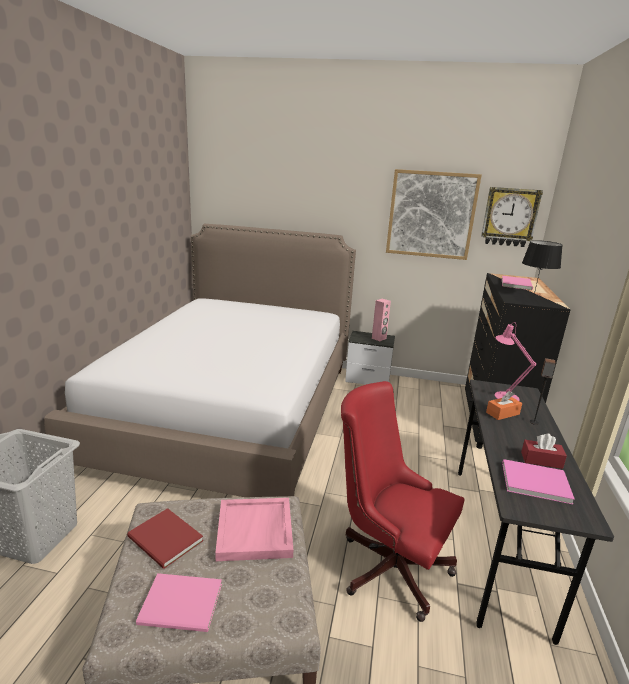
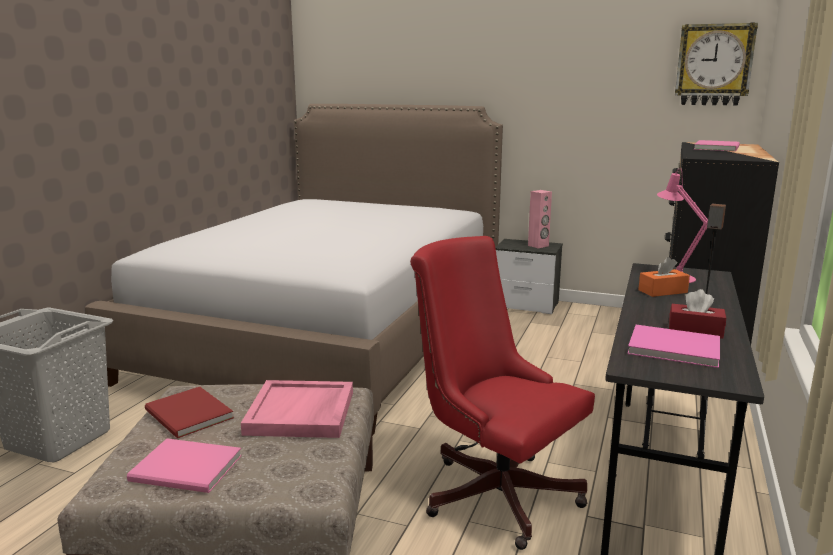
camera: 10 degrees right, 5 degrees down
(431, 215) = (603, 70): picture -> none
(533, 296) = (732, 154): black table lamp -> none

